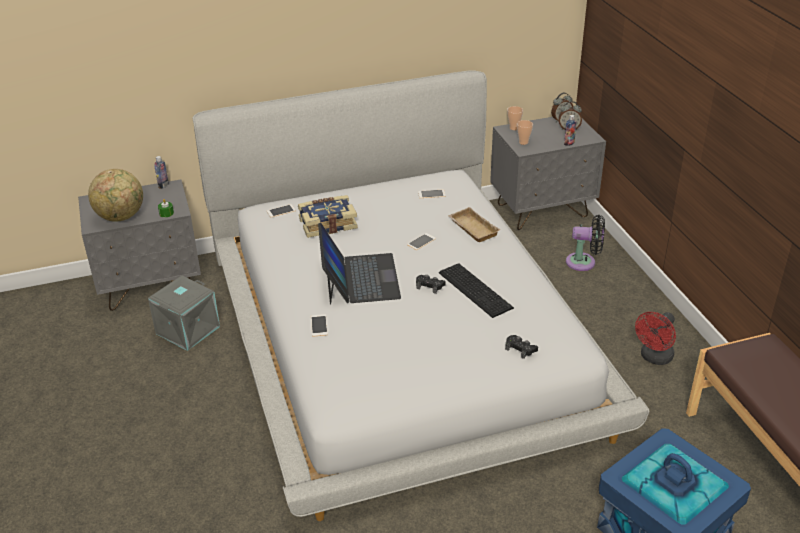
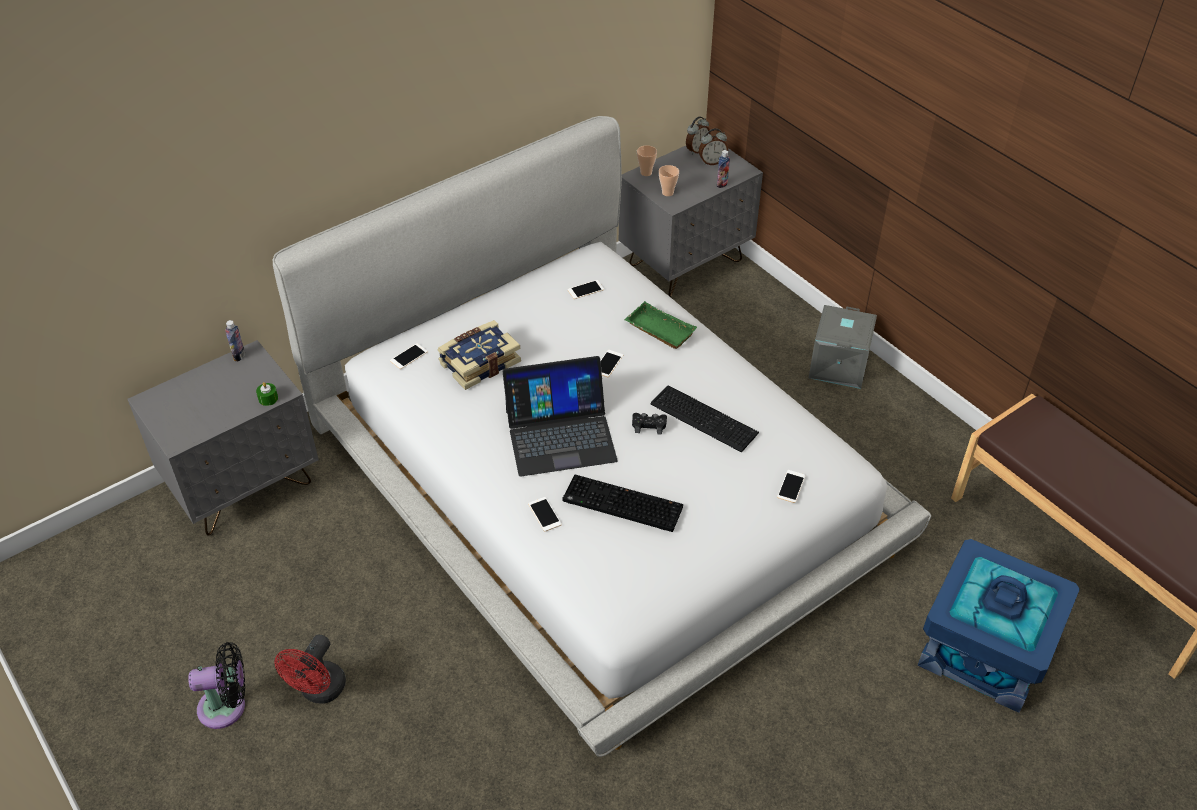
camera: 20 degrees left, 10 degrees up
(121, 217) = (208, 418): globe -> none
(187, 329) = (326, 537): grey storage box -> grey storage box (837, 365)
(359, 278) = (560, 435): laptop -> laptop turned 105 degrees clockwise
(378, 332) = (620, 505): none -> keyboard
(471, 228) = (658, 330): beige tray -> green tray
(520, 349) = (791, 486): black game controller -> phone
(584, 262) = (764, 326): black fan -> black fan (227, 707)
(654, 358) = (891, 436): red fan -> red fan (319, 691)

